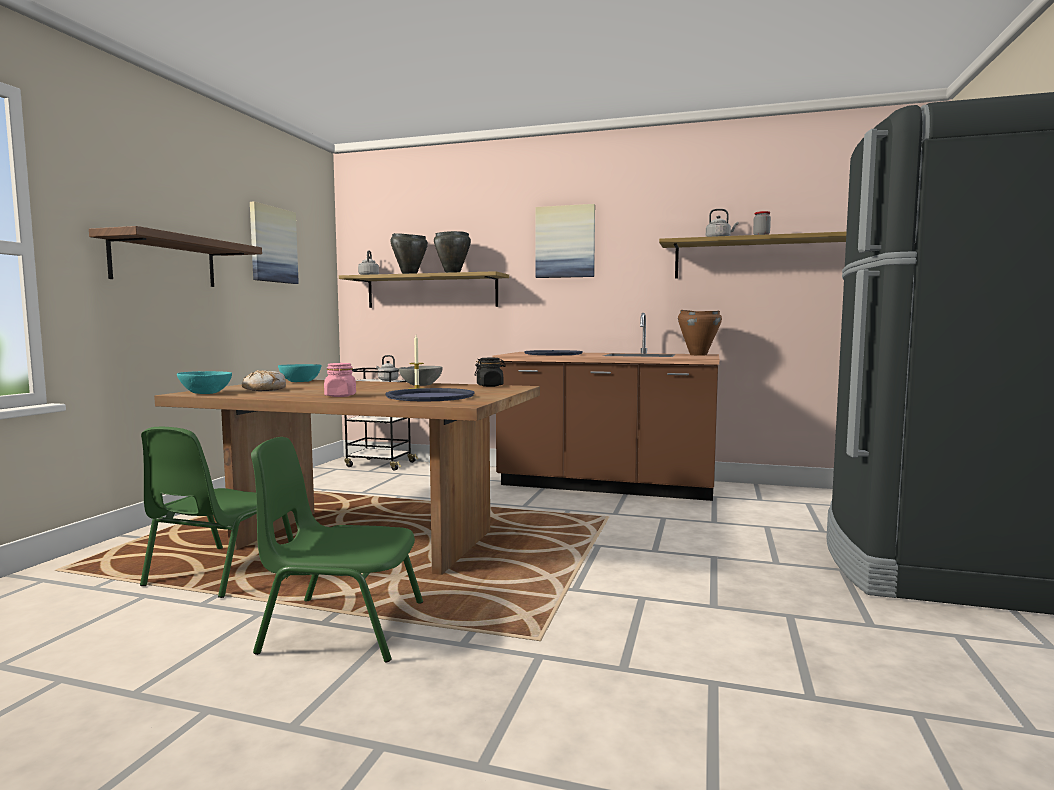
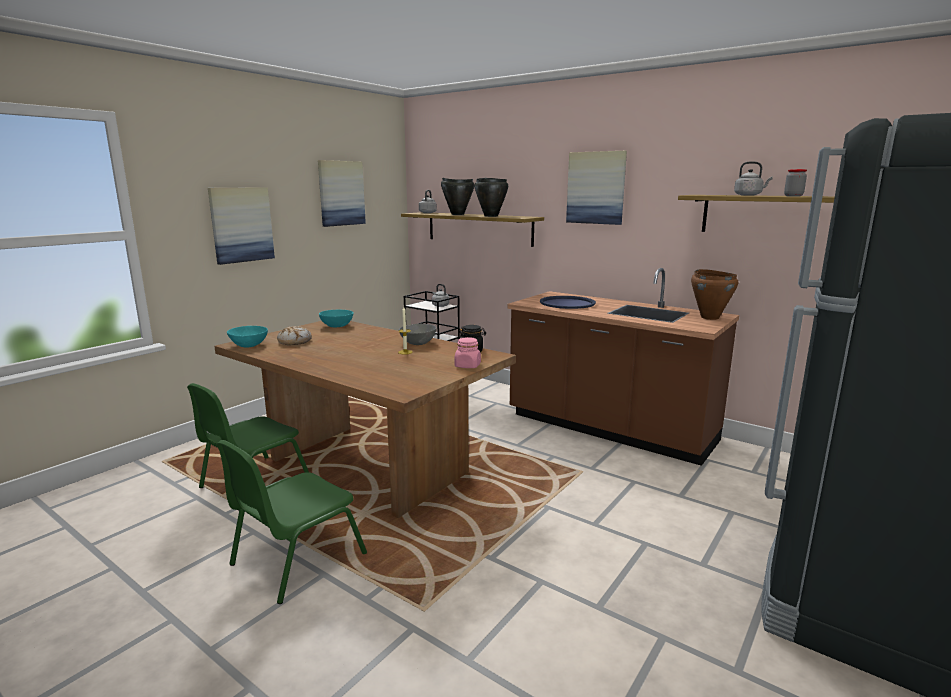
camera: 20 degrees right, 10 degrees up
(164, 261) = (241, 224): shelf -> picture
(340, 396) = (332, 362): pink jar -> pink jar (467, 366)
(341, 627) = (296, 559): green chair -> green chair turned 75 degrees counterclockwise
(430, 396) = (396, 372): blue tray -> none

